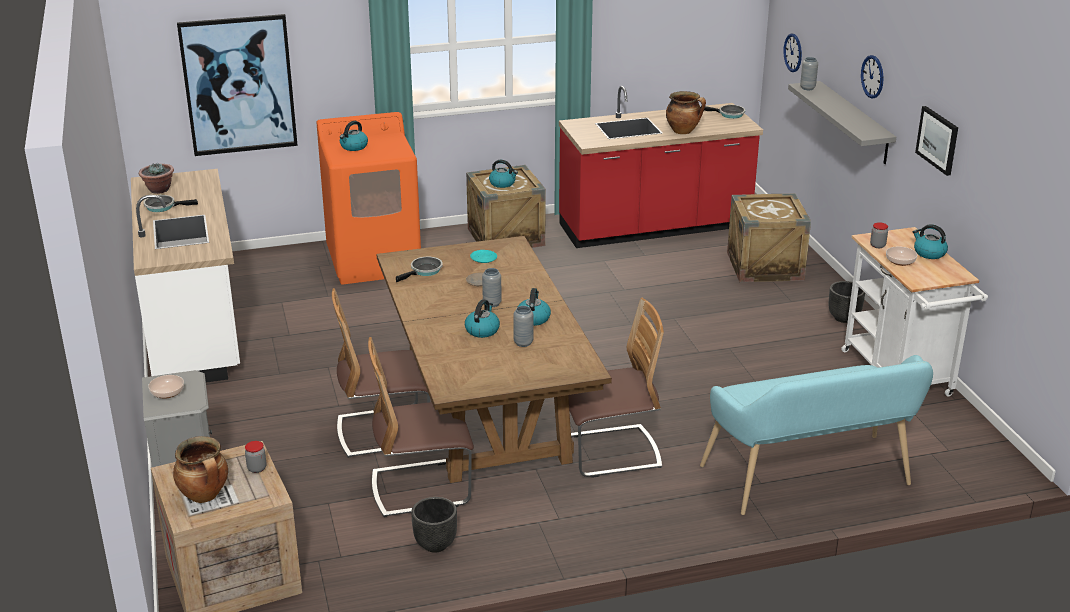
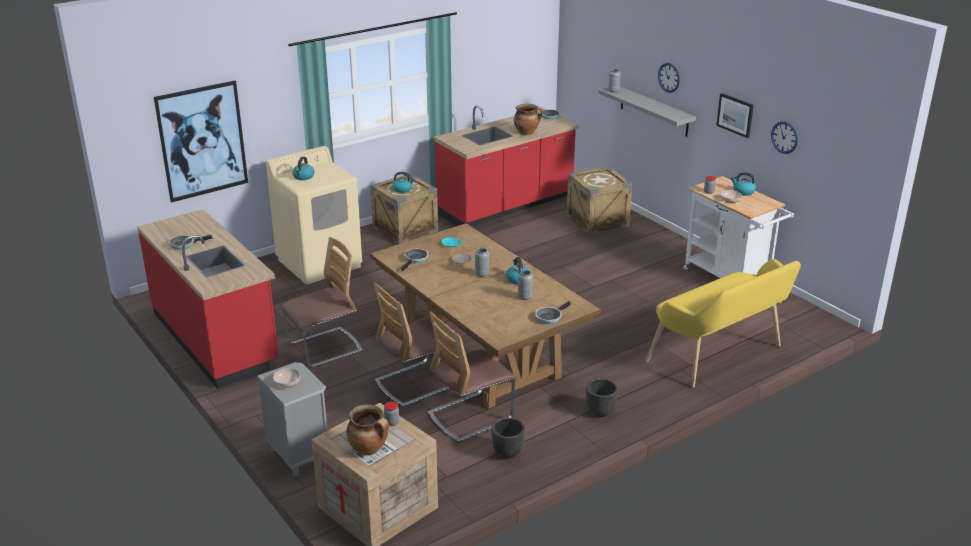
camera: 20 degrees left, 0 degrees up
(159, 190) = (169, 232): potted plant -> none
(195, 329) = (216, 338): white counter -> red counter
(374, 261) = (320, 263): orange washing machine -> beige washing machine
(482, 330) = (489, 293): kettle -> none
(534, 375) = (549, 317): none -> frying pan
(611, 452) = (582, 365): chair -> chair (325, 348)
(793, 52) = (587, 67): wall clock -> wall clock (784, 137)
(811, 480) = (720, 356): turquoise bench -> yellow bench
(844, 318) = (670, 247): black planter -> black planter (600, 411)

